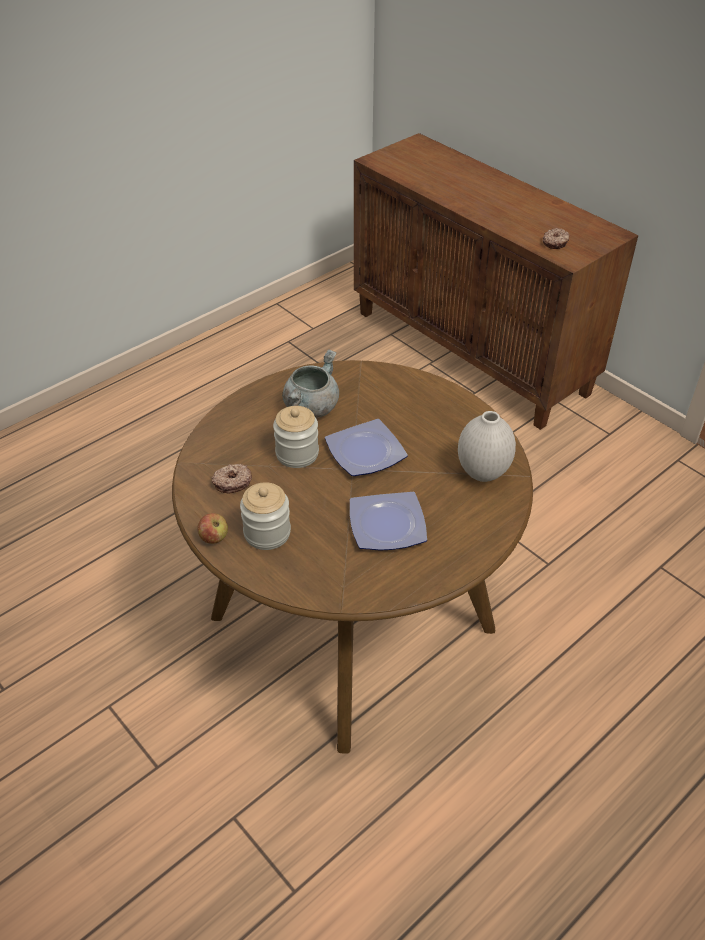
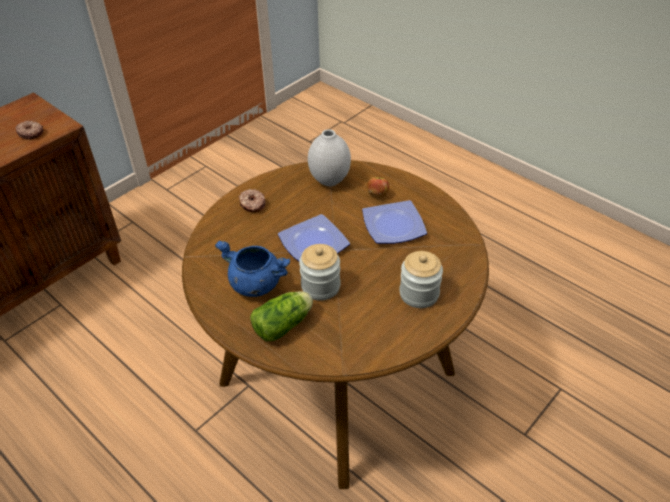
camera: 95 degrees left, 0 degrees up
(214, 538) = (433, 328): apple -> apple (377, 194)
(232, 482) = (364, 326): donut -> donut (252, 204)
(251, 426) = (285, 324): none -> lettuce
(311, 407) = (255, 284): grey cooking pot -> blue cooking pot

